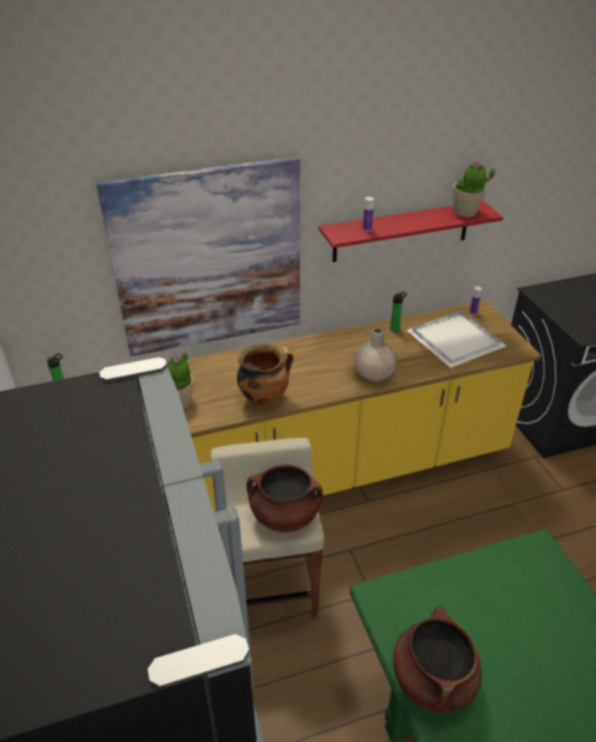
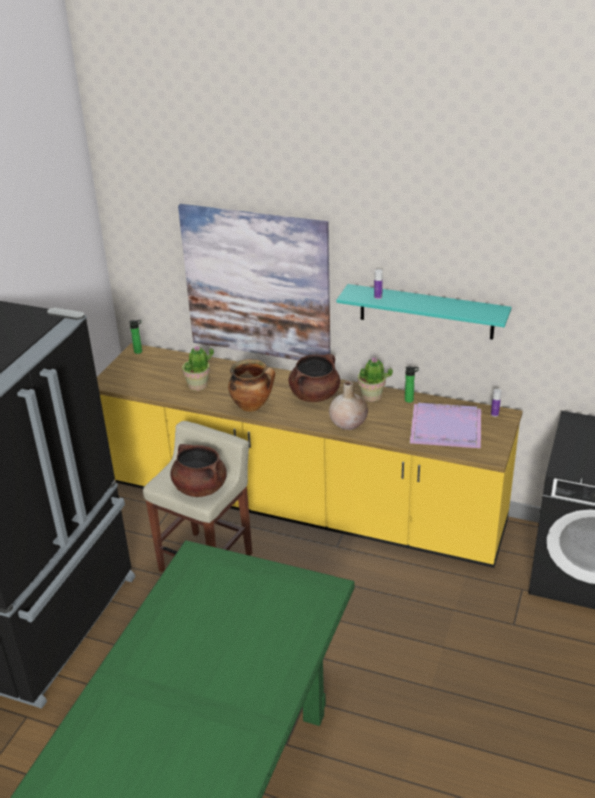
camera: 40 degrees right, 5 degrees down
(401, 231) = (426, 311): red shelf -> turquoise shelf
(432, 679) = (169, 607): brown cooking pot -> brown cooking pot (314, 395)
(455, 339) = (447, 427): white tray -> purple tray
(465, 212) = (478, 310): potted plant -> potted plant (371, 396)

